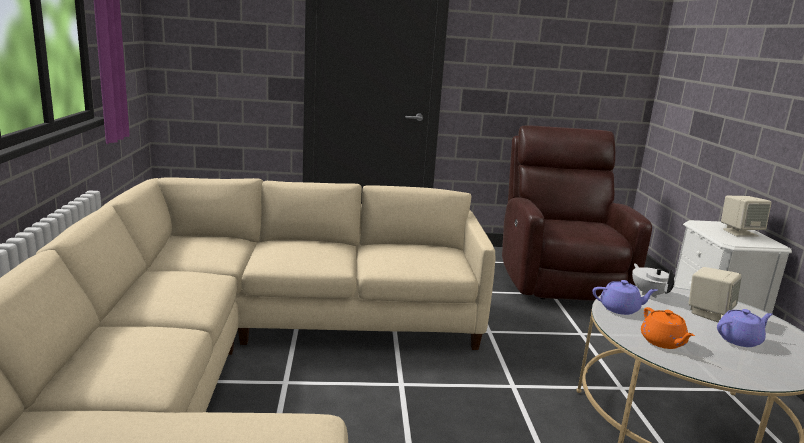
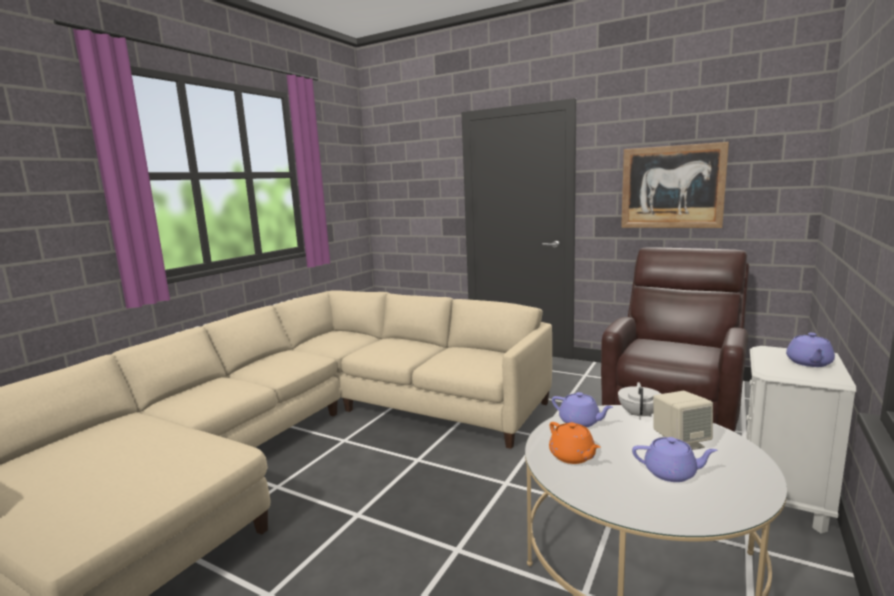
camera: 35 degrees right, 5 degrees down
(541, 64) = (672, 187): none -> picture
(663, 342) = (572, 456): orange teapot -> orange teapot turned 45 degrees counterclockwise
(740, 232) = (809, 363): beige speaker -> purple teapot

